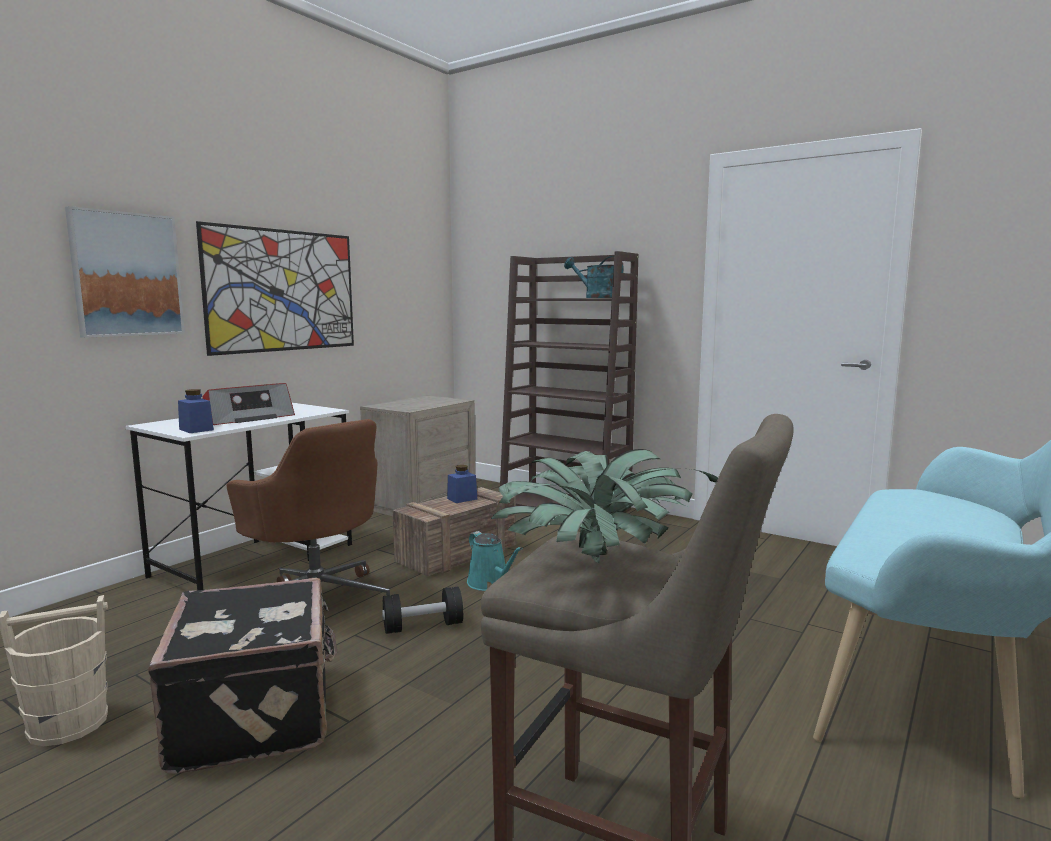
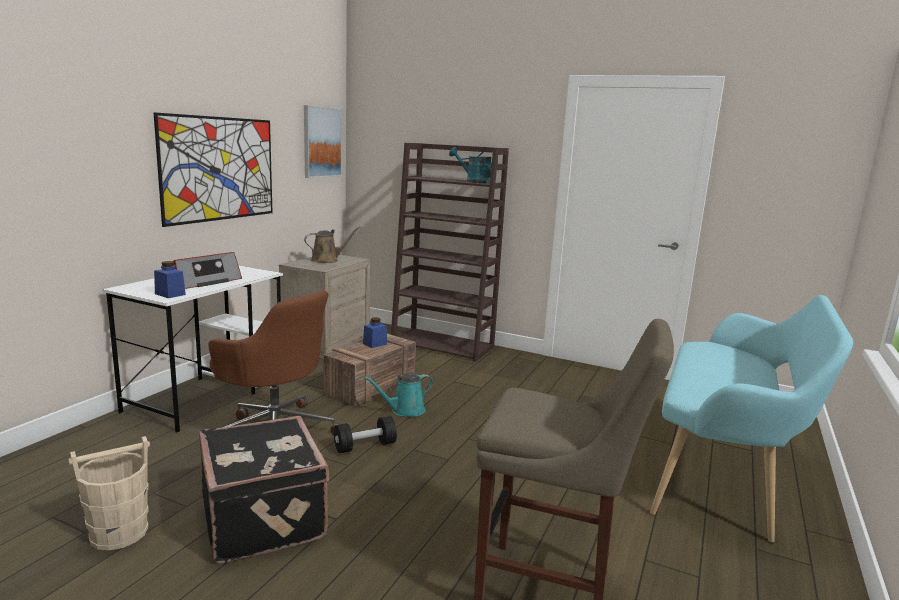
camera: 10 degrees left, 5 degrees up
(127, 274) = (100, 160): picture -> picture (321, 142)
(421, 401) = (327, 260): none -> brown watering can
(490, 583) = (405, 410): turquoise watering can -> turquoise watering can turned 105 degrees clockwise
(594, 567) = (544, 416): potted plant -> none

